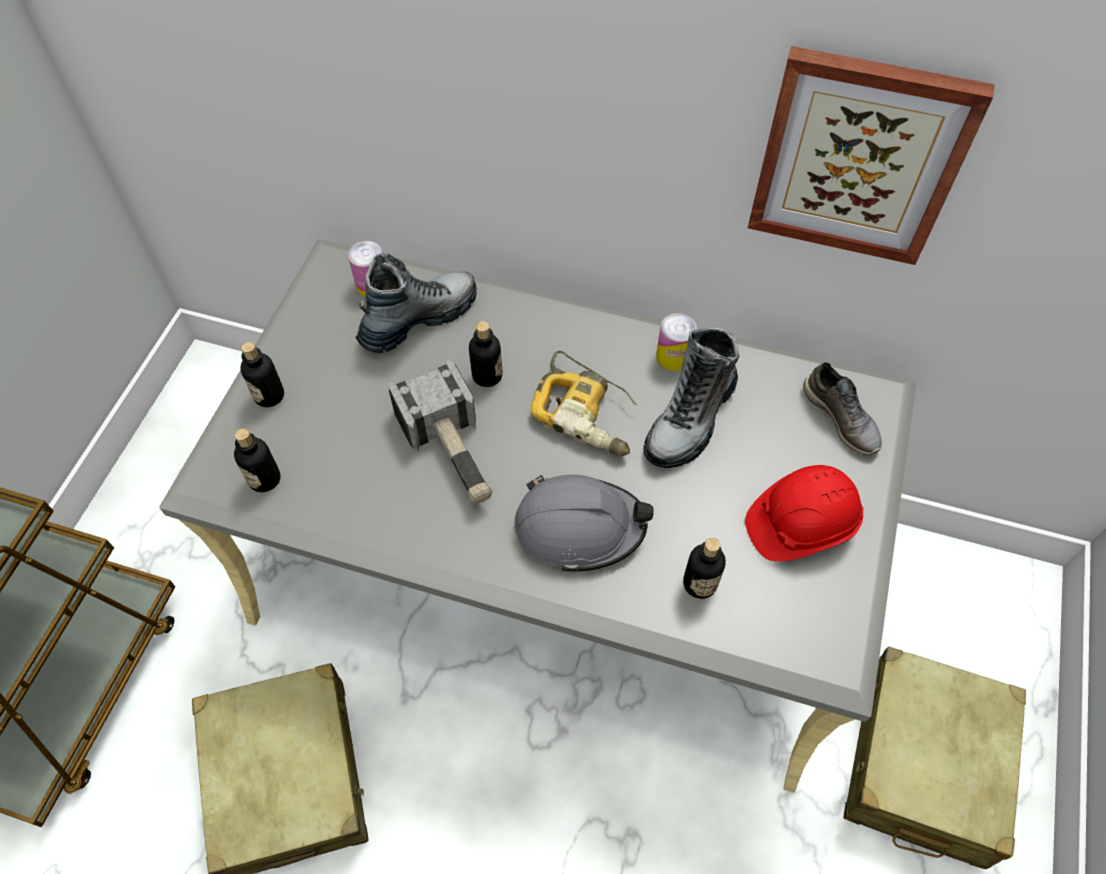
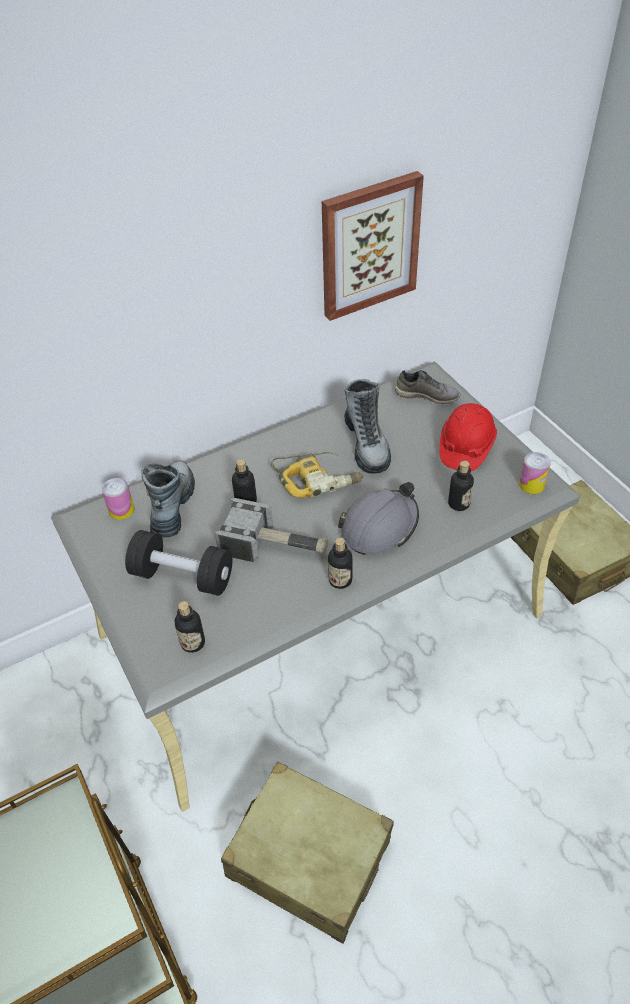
camera: 45 degrees left, 10 degrees down
(269, 395) = (137, 605): bottle -> bottle (340, 580)
(338, 402) = (182, 576): none -> black dumbbell
(673, 356) = (324, 425): can -> can (531, 484)

